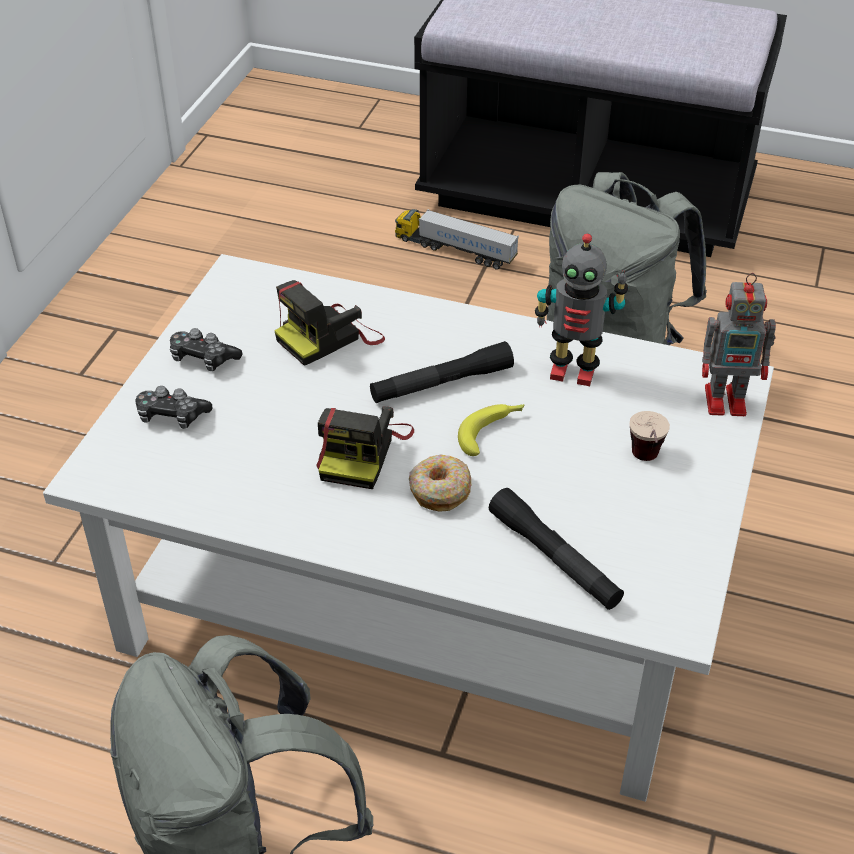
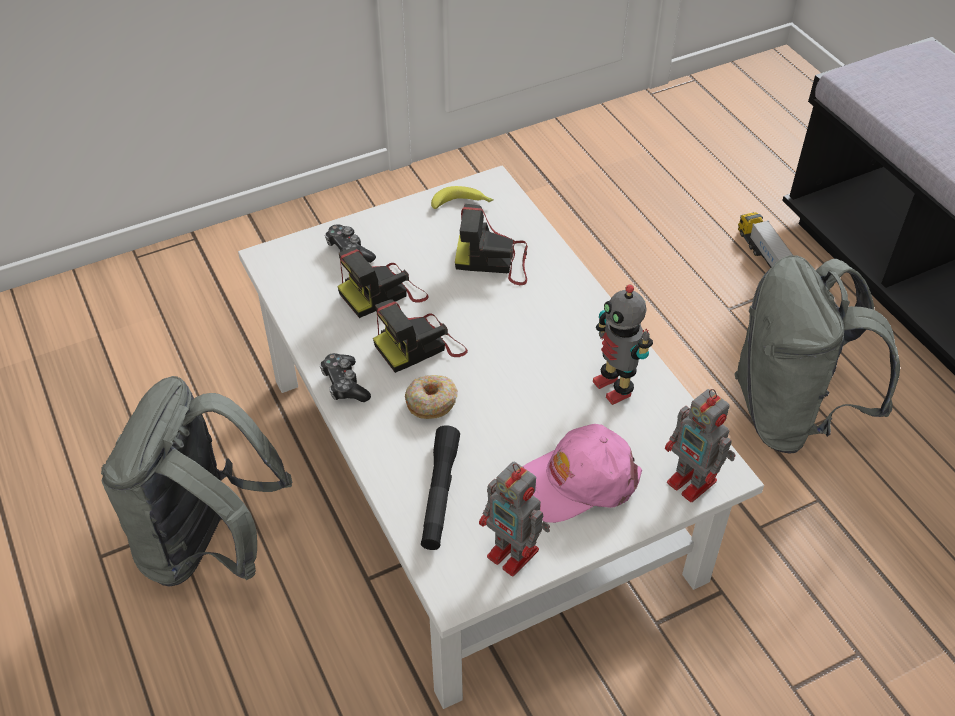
camera: 45 degrees right, 5 degrees up
(203, 358) = (408, 227): game controller -> game controller (344, 384)
(260, 430) = (383, 293): none -> camera
(441, 383) = (521, 336): black flashlight -> none
(492, 432) = (510, 389): banana -> banana (462, 204)
(646, 464) = (577, 481): cup -> pink cap
(680, 557) = (515, 554): none -> toy robot

